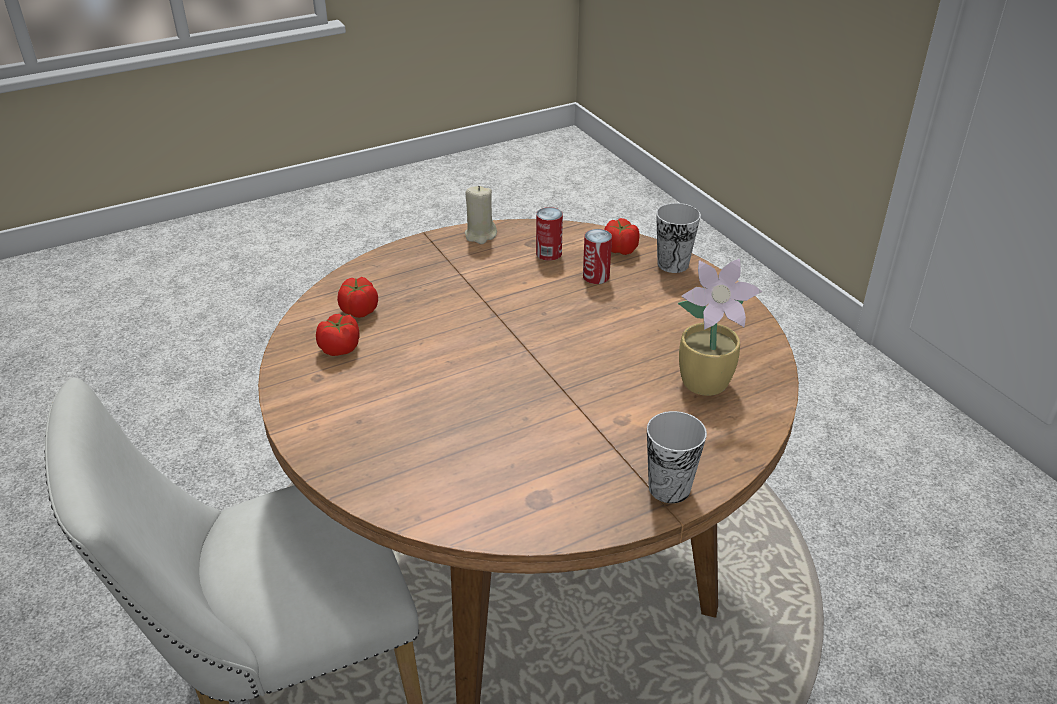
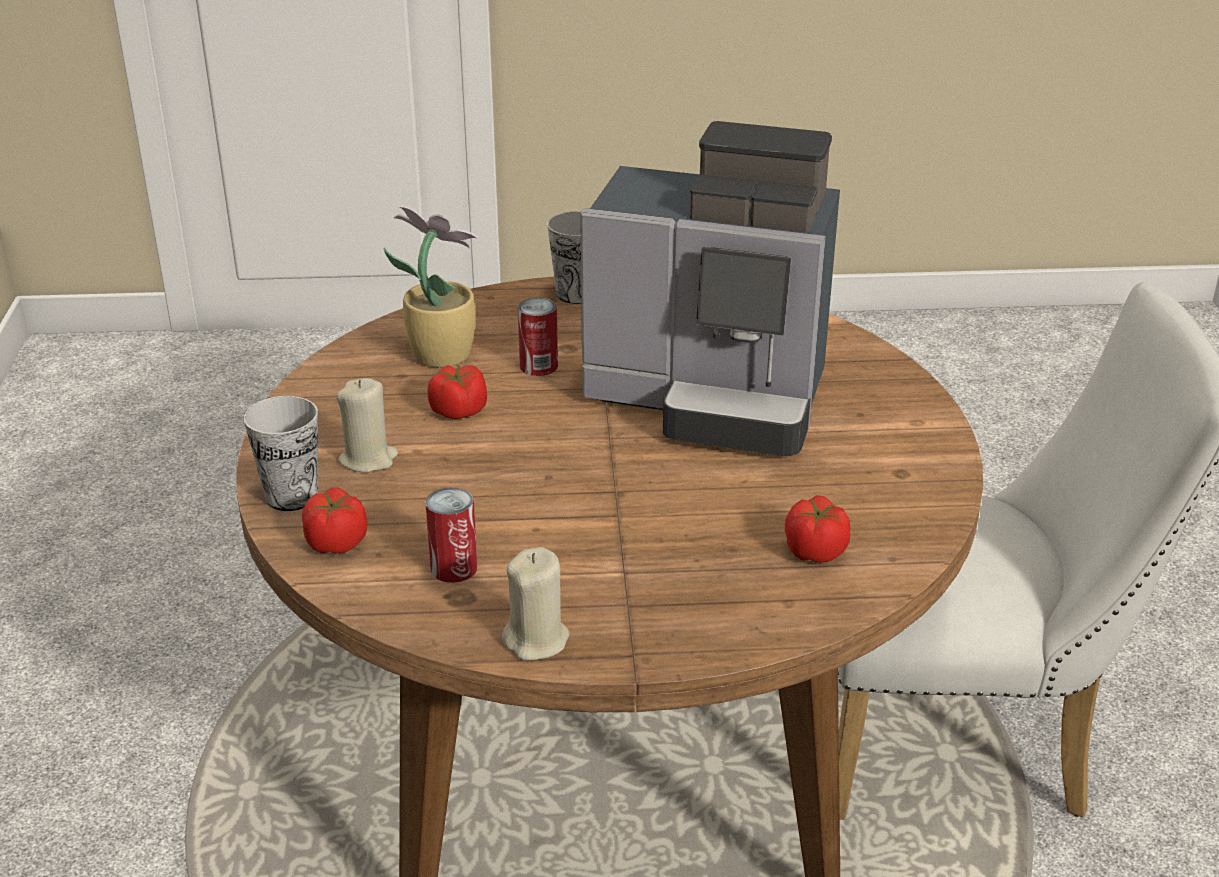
camera: 155 degrees left, 5 degrees down
(340, 348) = (860, 502): tomato -> tomato (458, 411)
(476, 403) = (713, 398): none -> coffee machine
(596, 276) = (423, 508): can -> can (538, 366)
(658, 294) = (368, 459): none -> beige candle

